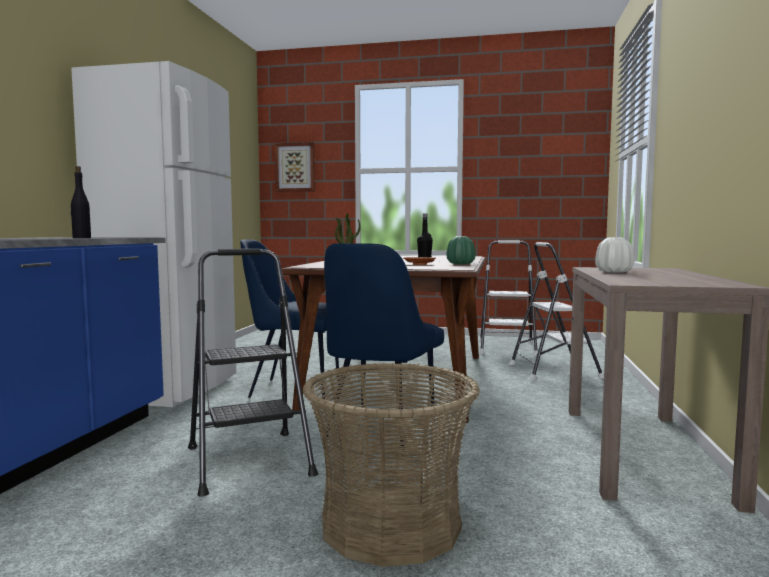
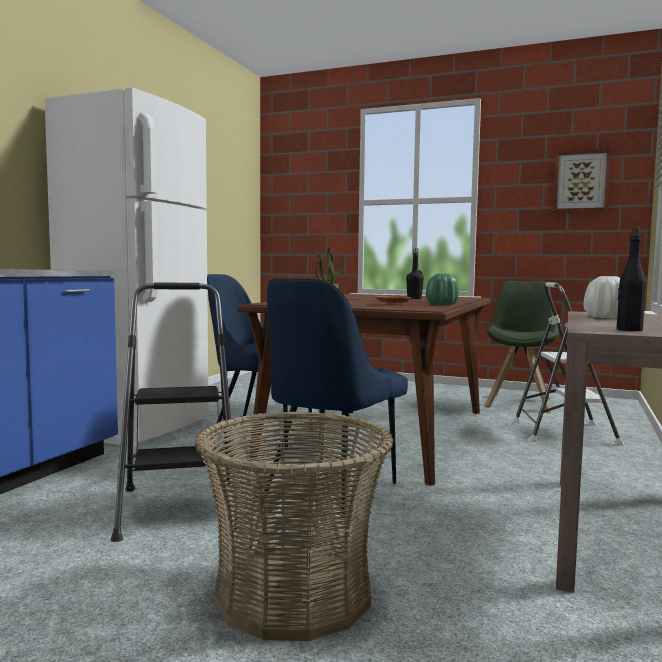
camera: 10 degrees right, 0 degrees up
(81, 238) = (28, 269): black bottle -> black bottle (629, 330)
(295, 167) = (297, 199): picture -> picture (581, 181)
(507, 347) = (519, 403): white step ladder -> green chair

